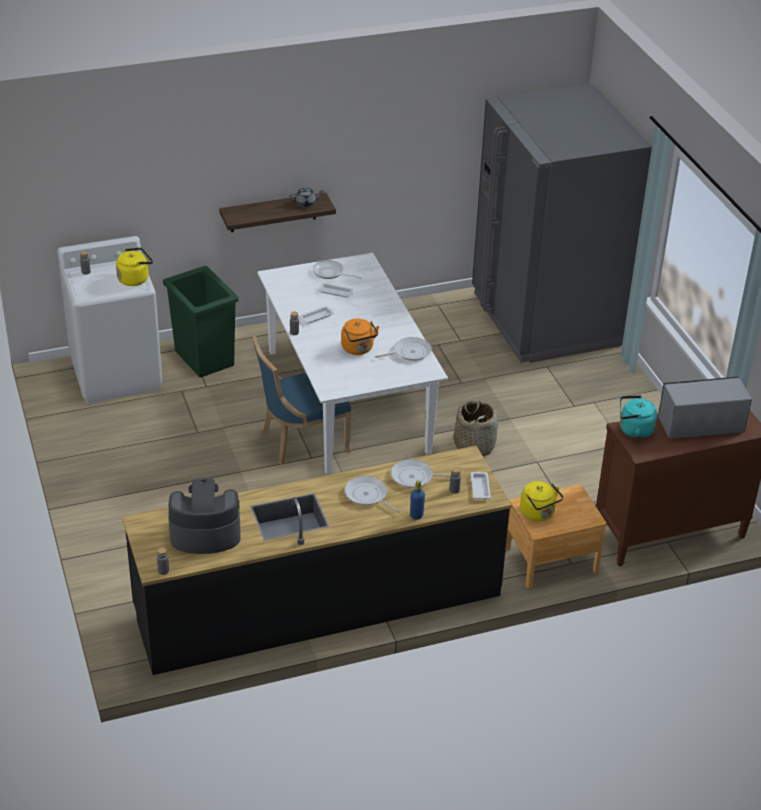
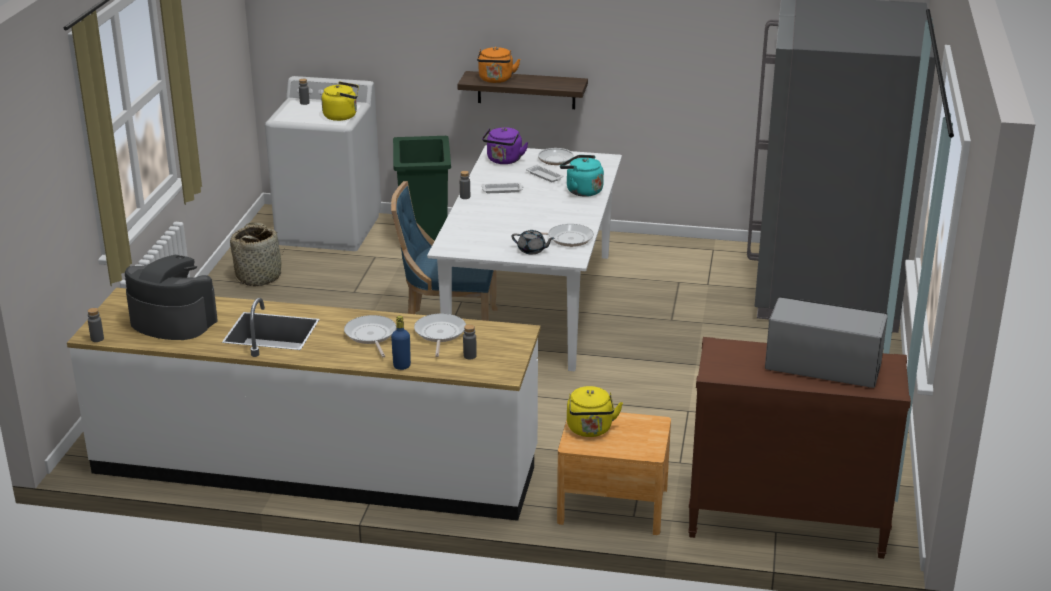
camera: 30 degrees right, 10 degrees down
(288, 284) = (504, 161): none -> purple kettle
(306, 203) = (556, 82): grey teapot -> grey teapot (532, 250)
(318, 602) = (316, 464): black counter -> white counter
(358, 349) = (515, 224): orange kettle -> orange kettle (496, 80)
(414, 477) = (439, 334): frying pan -> frying pan turned 60 degrees clockwise
(474, 445) = (630, 377): basket -> basket (259, 277)
(480, 487) = (501, 361): white tray -> none
(634, 430) = (729, 351): turquoise kettle -> turquoise kettle (582, 191)

